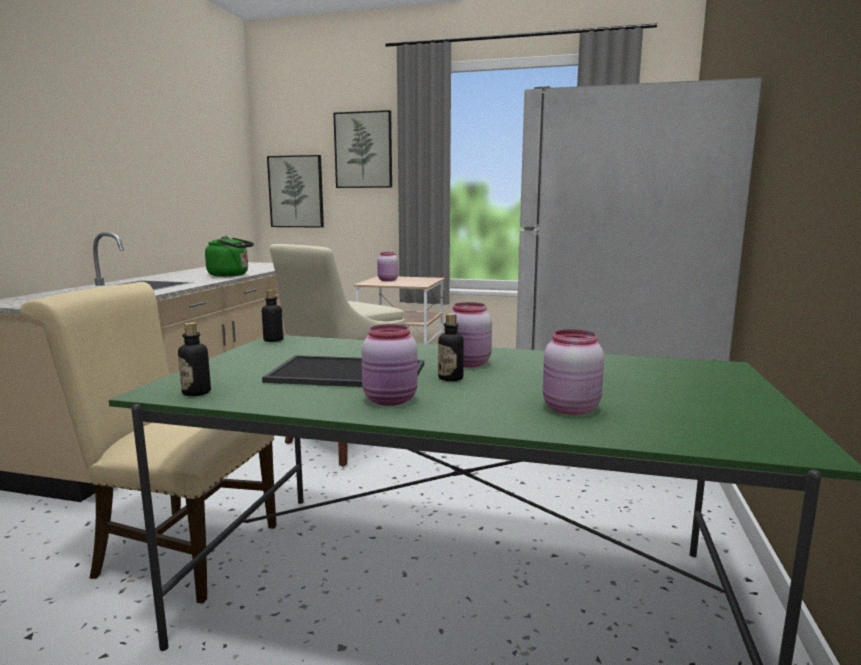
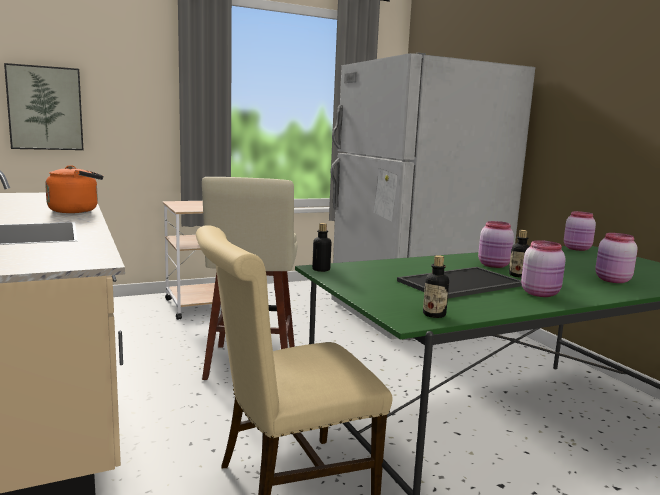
camera: 40 degrees left, 0 degrees up
(231, 275) = (76, 210): green kettle -> orange kettle
(363, 150) = (132, 69): picture -> none
(387, 280) = (192, 205): pink jar -> pink jar (577, 249)

